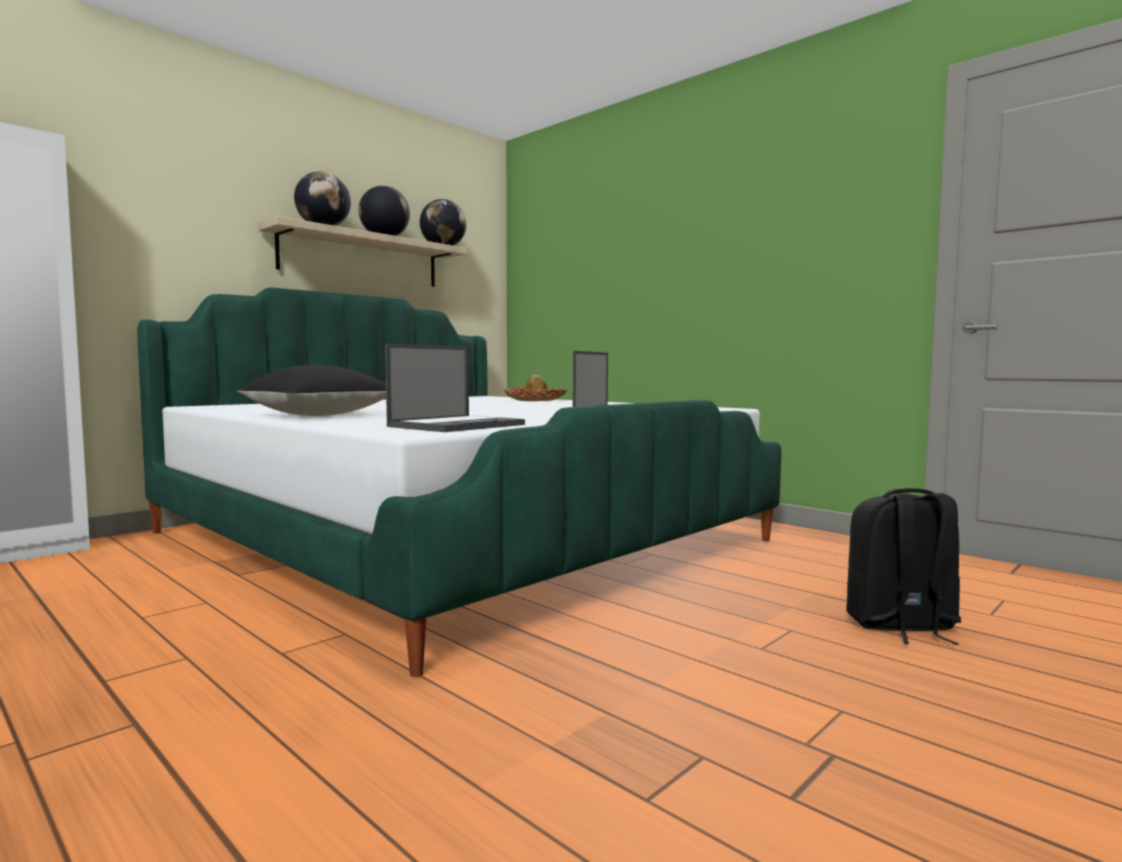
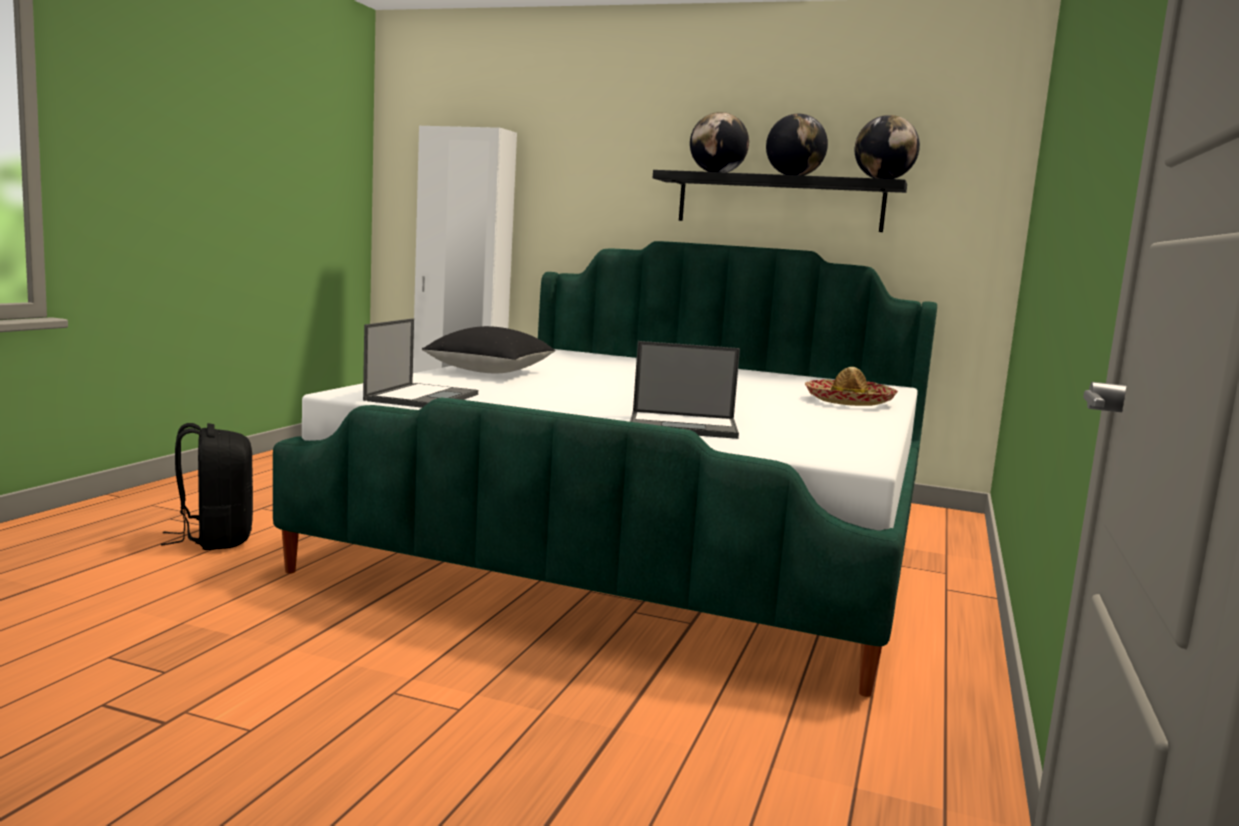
camera: 65 degrees right, 5 degrees up
(361, 258) = (779, 202): beige shelf -> black shelf
(457, 425) = (422, 397): laptop -> laptop turned 90 degrees counterclockwise
(900, 626) = (515, 783): black backpack -> black backpack (214, 539)

